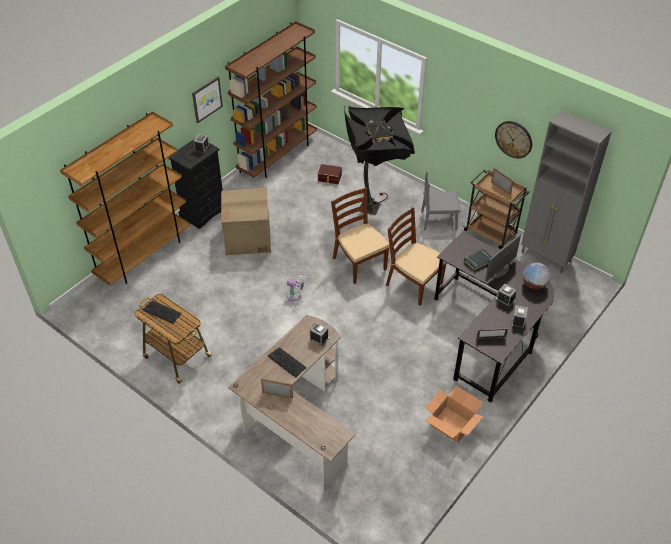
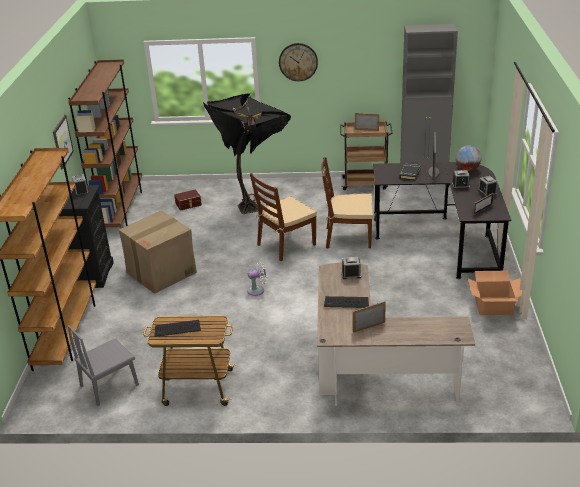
camera: 35 degrees left, 15 degrees down
(359, 263) = (285, 245): brown chair -> brown chair turned 60 degrees counterclockwise
(439, 220) = (316, 192): grey chair -> grey chair (109, 385)
(514, 139) = (362, 79): wall clock -> wall clock (298, 62)

